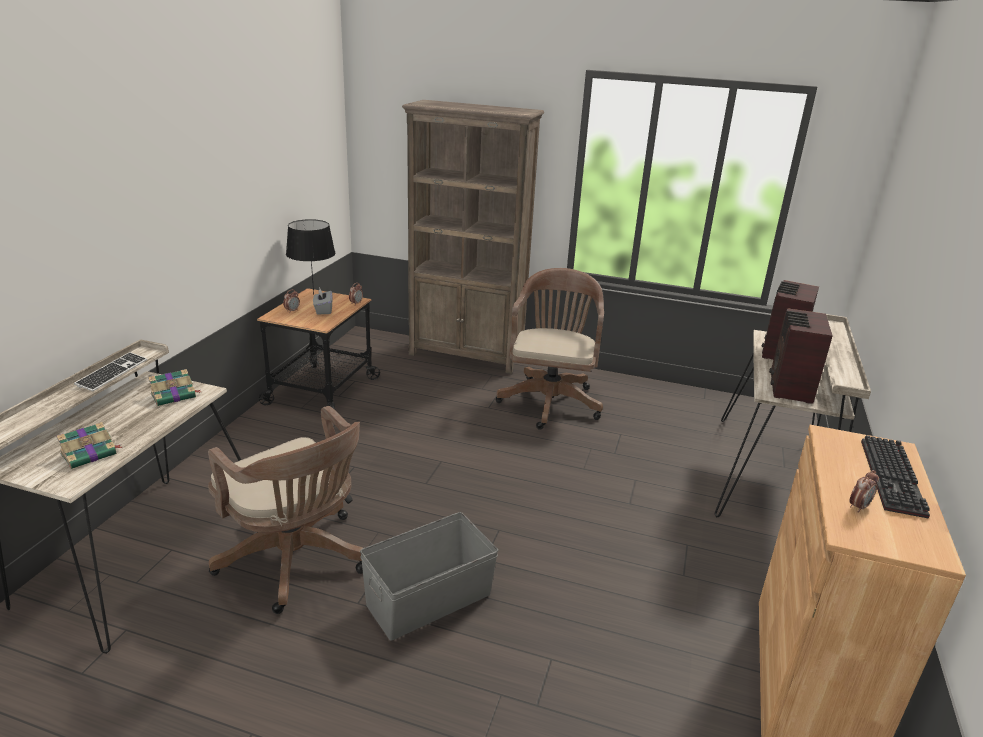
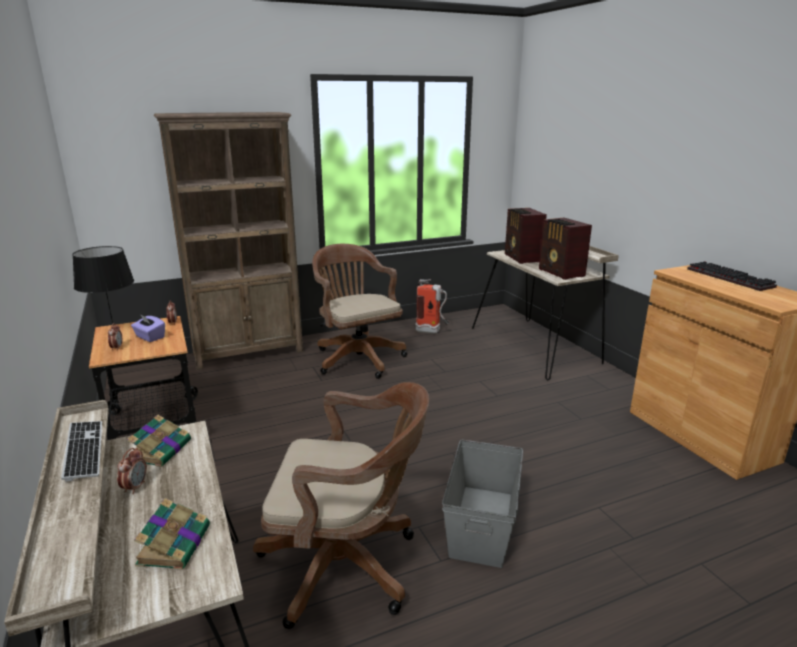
camera: 40 degrees left, 5 degrees down
(323, 310) = (150, 337): grey tissue box -> purple tissue box
(668, 406) = (432, 332): none -> fire extinguisher
(858, 506) = (751, 293): alarm clock -> alarm clock (135, 487)

